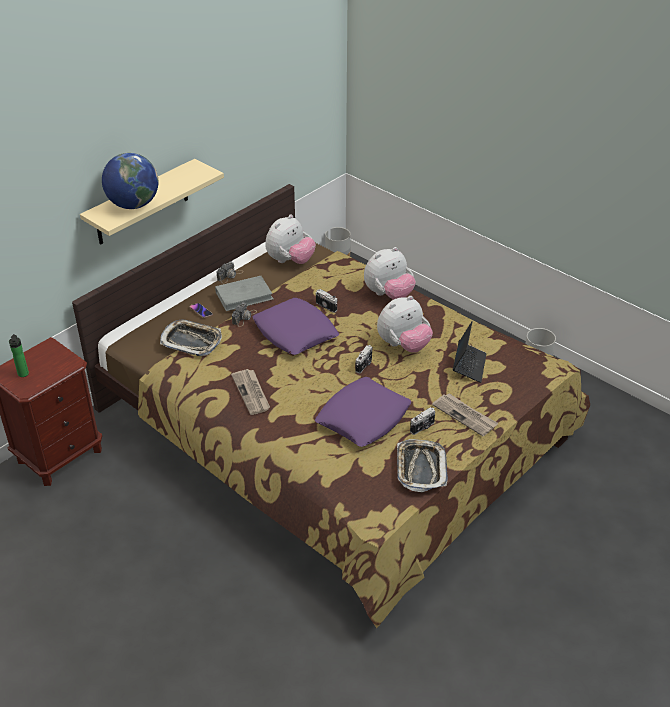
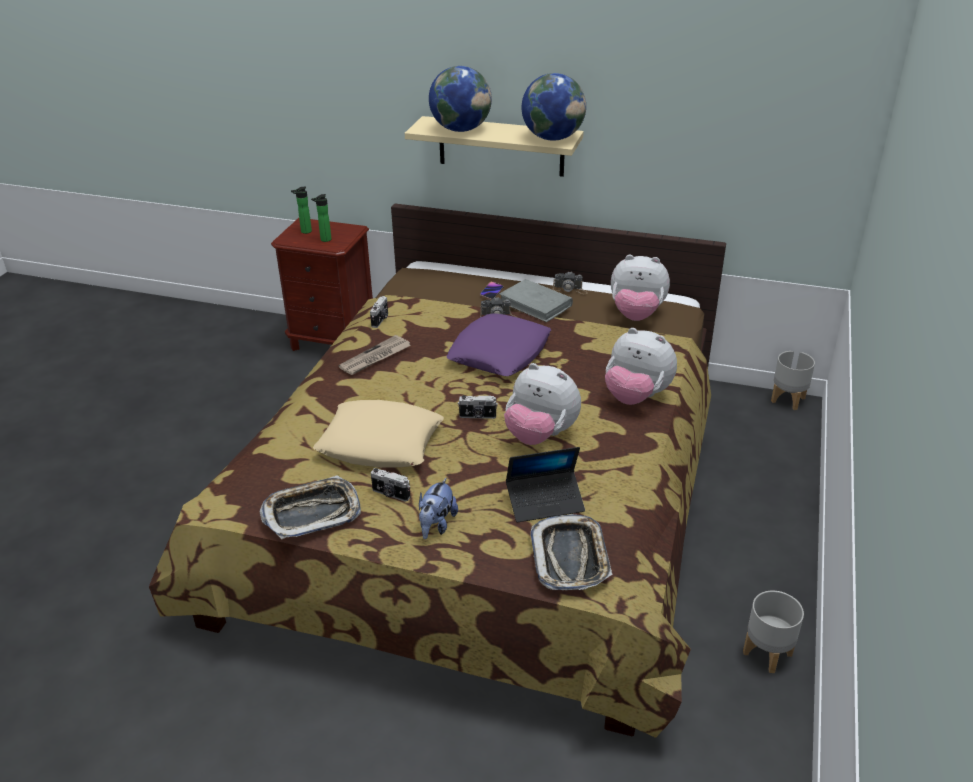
camera: 65 degrees right, 5 degrees down
(53, 367) = (324, 240): none -> bottle
(191, 341) = (433, 299): tray -> tray (570, 557)
(196, 173) = (552, 138): none -> globe
(327, 306) = (567, 359): camera -> camera (381, 320)
(363, 417) = (380, 443): purple pillow -> beige pillow
(465, 415) = (436, 525): newspaper -> plush toy

